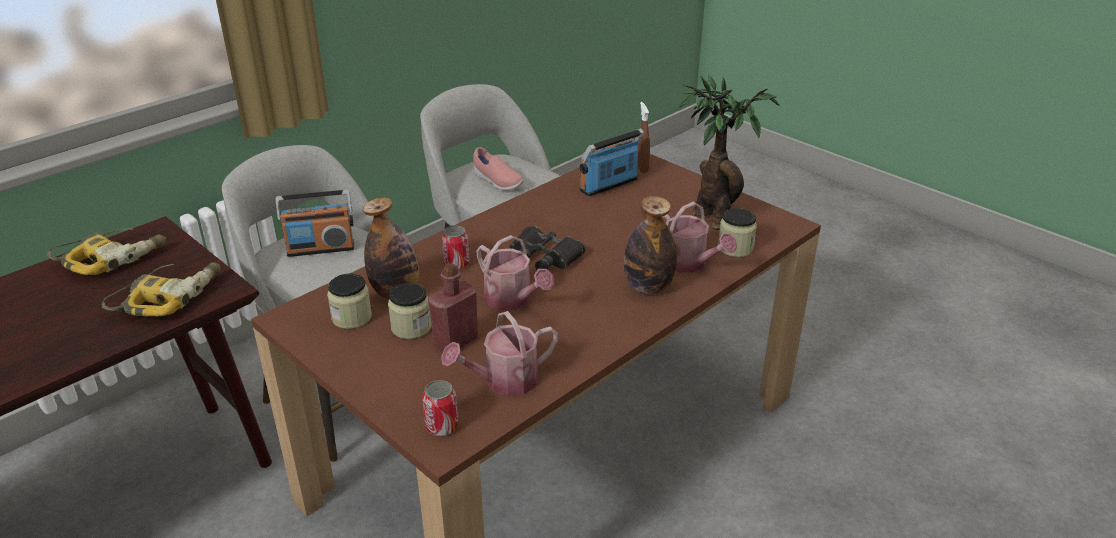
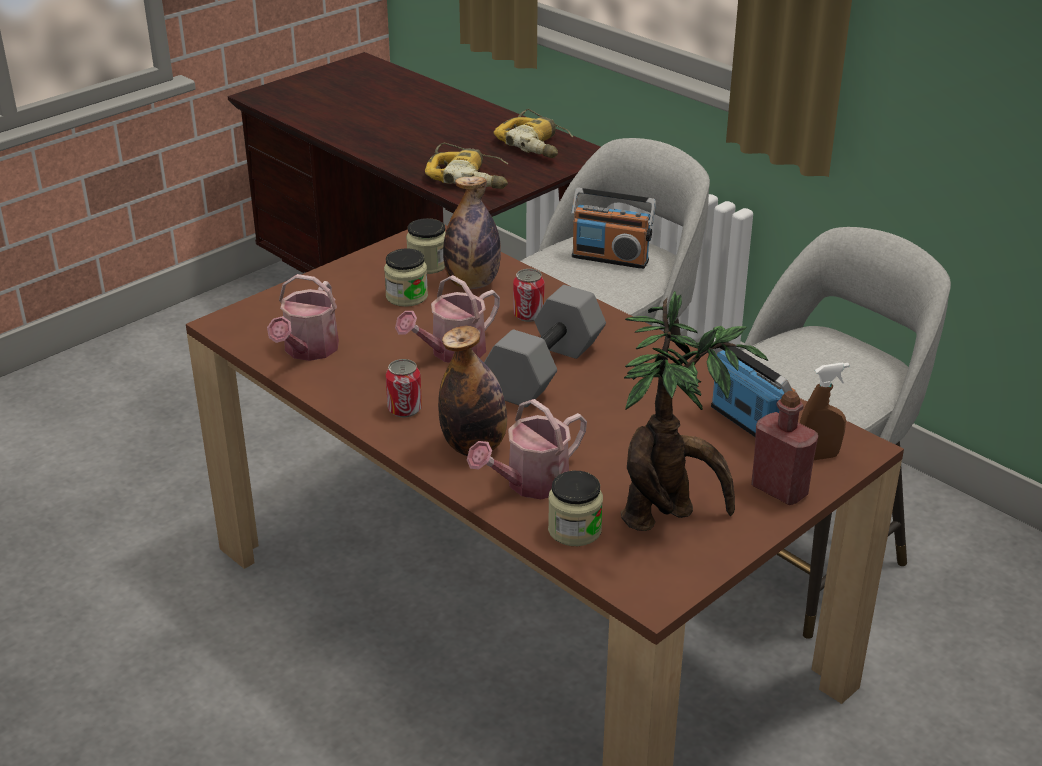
camera: 90 degrees right, 0 degrees up
(321, 248) = (610, 258): radio -> radio turned 60 degrees counterclockwise
(442, 426) = (250, 321): can -> can (404, 409)
(456, 342) = (378, 322): red bottle -> red bottle (779, 490)
(497, 182) = (804, 363): pink shoe -> none
(504, 381) = (308, 350): watering can -> watering can turned 135 degrees counterclockwise
(544, 256) = (546, 371): black binoculars -> grey dumbbell

